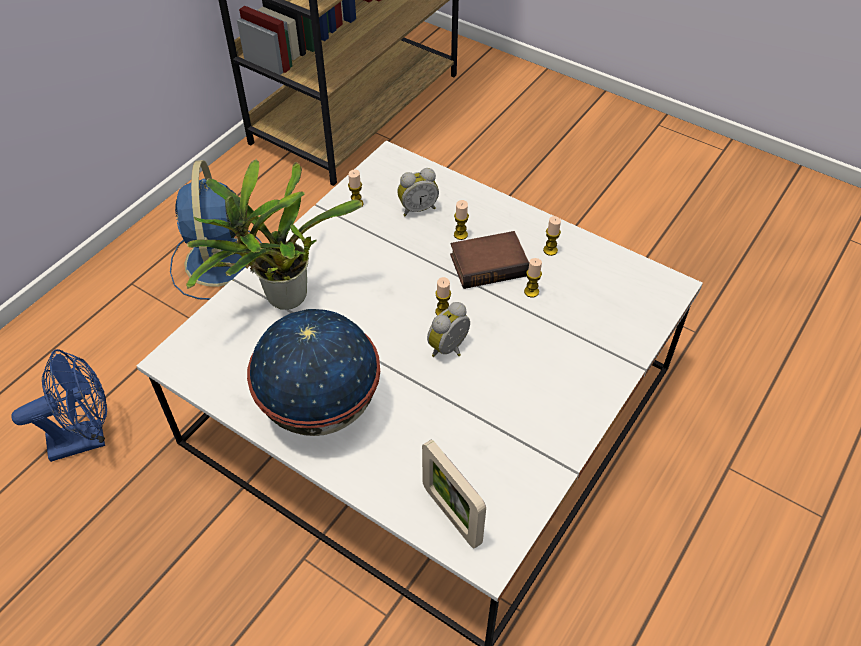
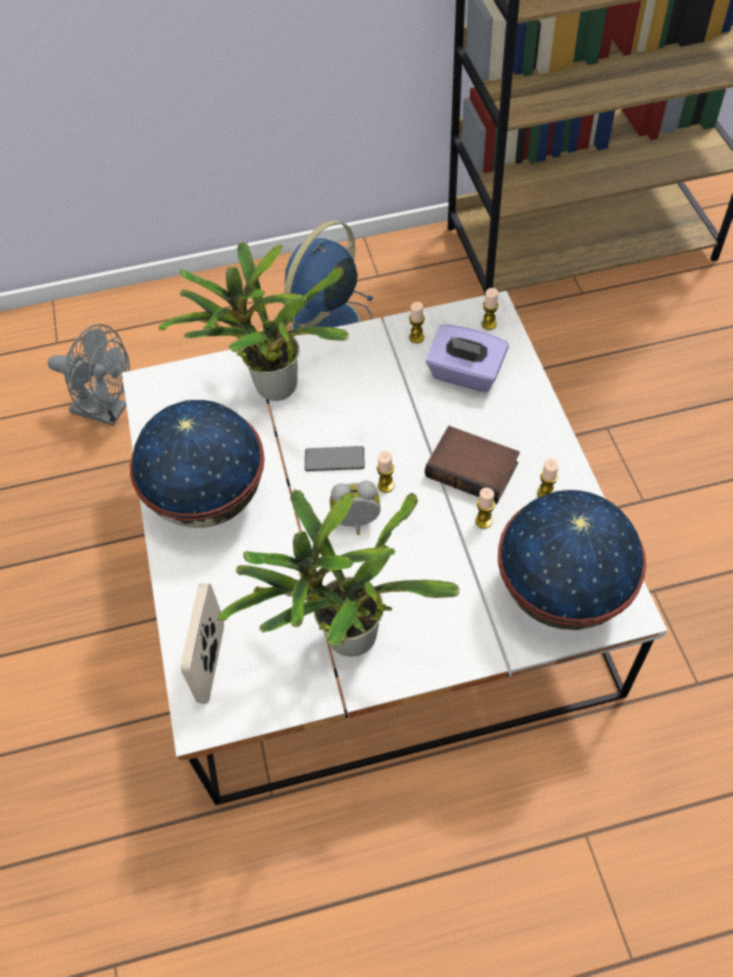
camera: 45 degrees right, 5 degrees up
(86, 438) = (107, 411): blue fan -> grey fan
(387, 318) = (334, 459): none -> phone
(417, 208) = (465, 374): alarm clock -> purple tissue box
(460, 234) = (477, 424): candle -> candle (488, 324)
(523, 427) = (344, 636): none -> potted plant
(623, 302) = (560, 591): none -> globe

